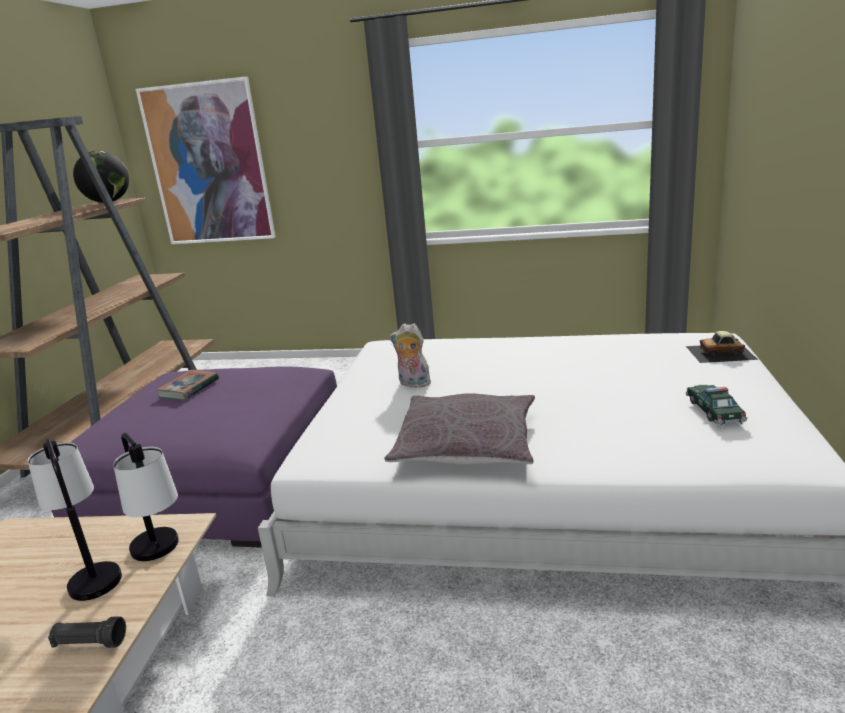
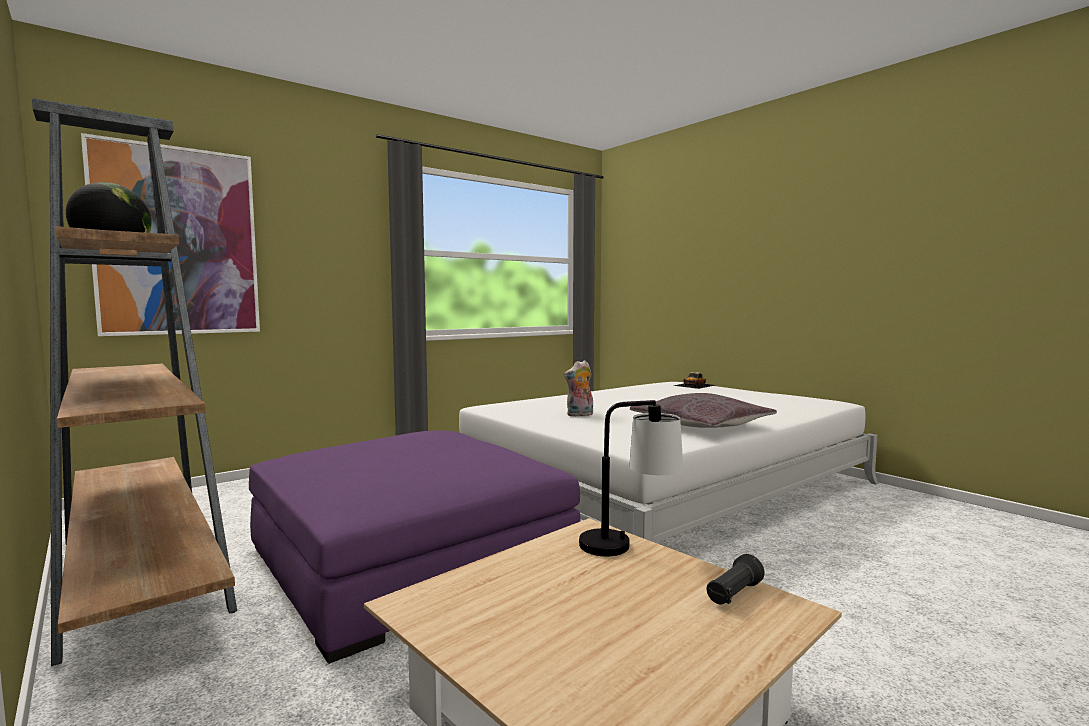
camera: 50 degrees left, 15 degrees down
(91, 571) = (599, 576): table lamp -> none
(189, 388) = (373, 451): book -> none
(714, 411) = (763, 396): toy car -> none

